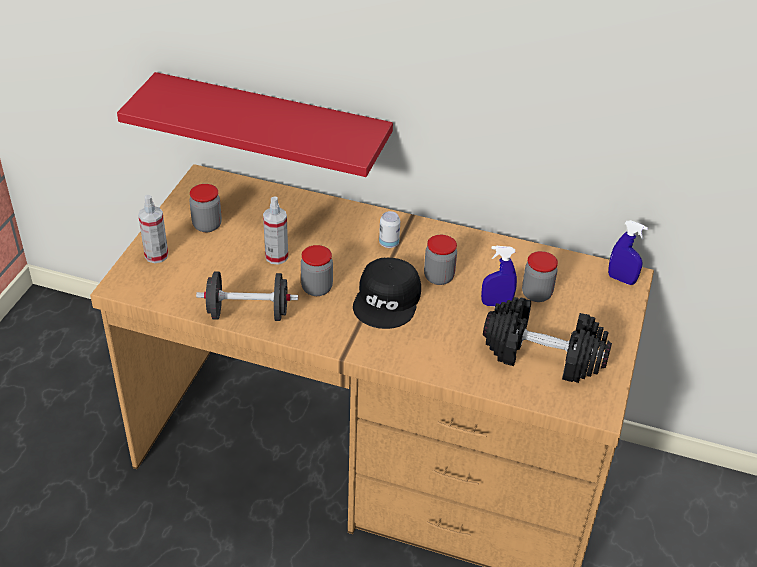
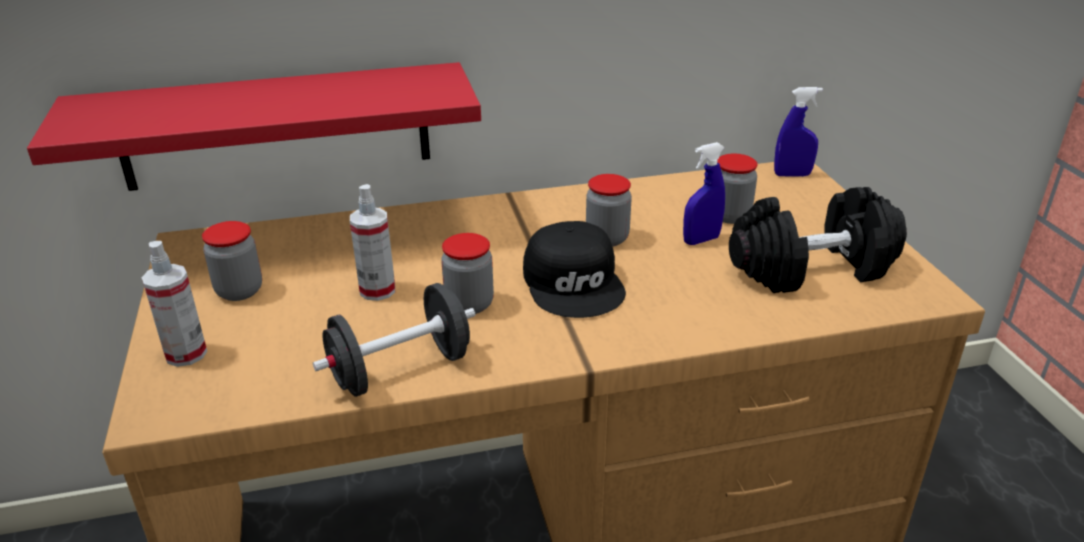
camera: 30 degrees left, 10 degrees down
(389, 243) = (511, 227): can -> none

